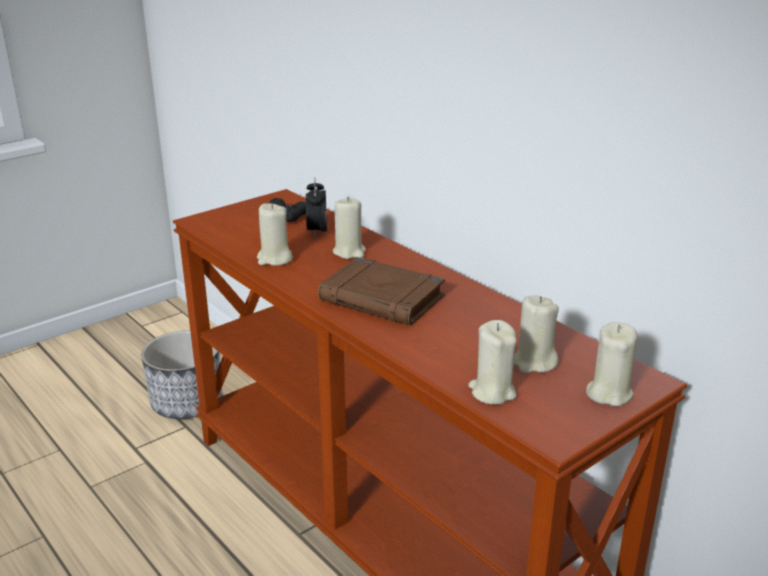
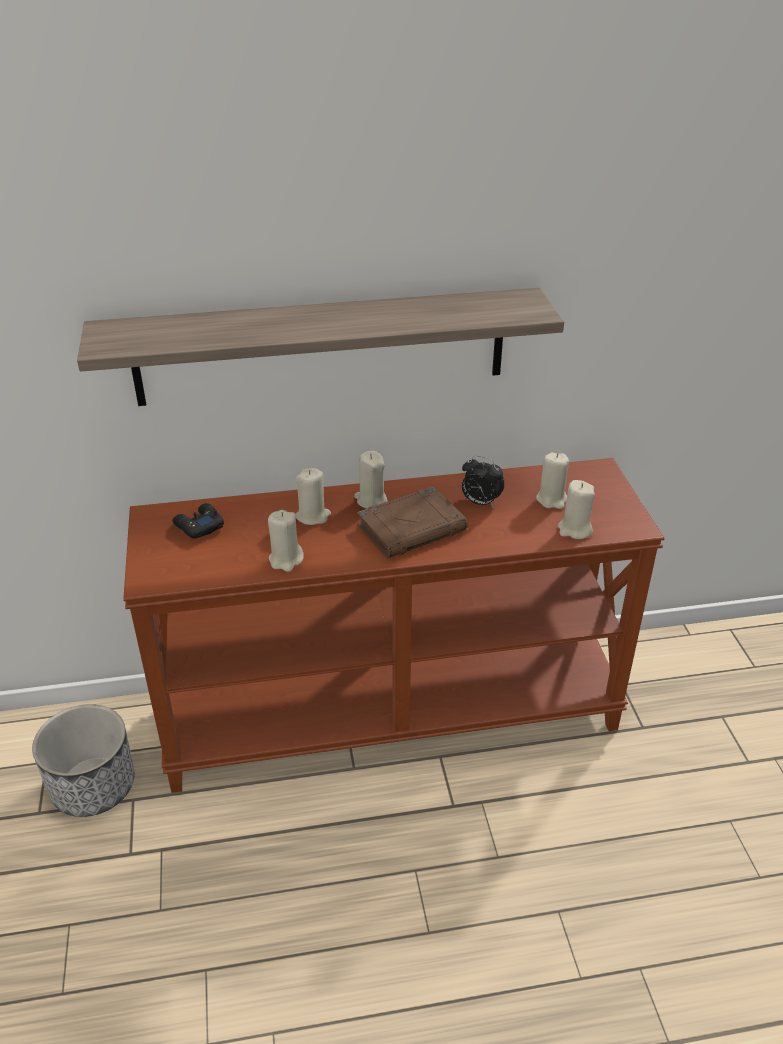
camera: 60 degrees left, 10 degrees up
(317, 231) = (254, 519): alarm clock -> alarm clock (480, 502)
(417, 86) = (321, 347): none -> shelf
(608, 393) = (605, 488): beige candle -> beige candle (371, 499)

